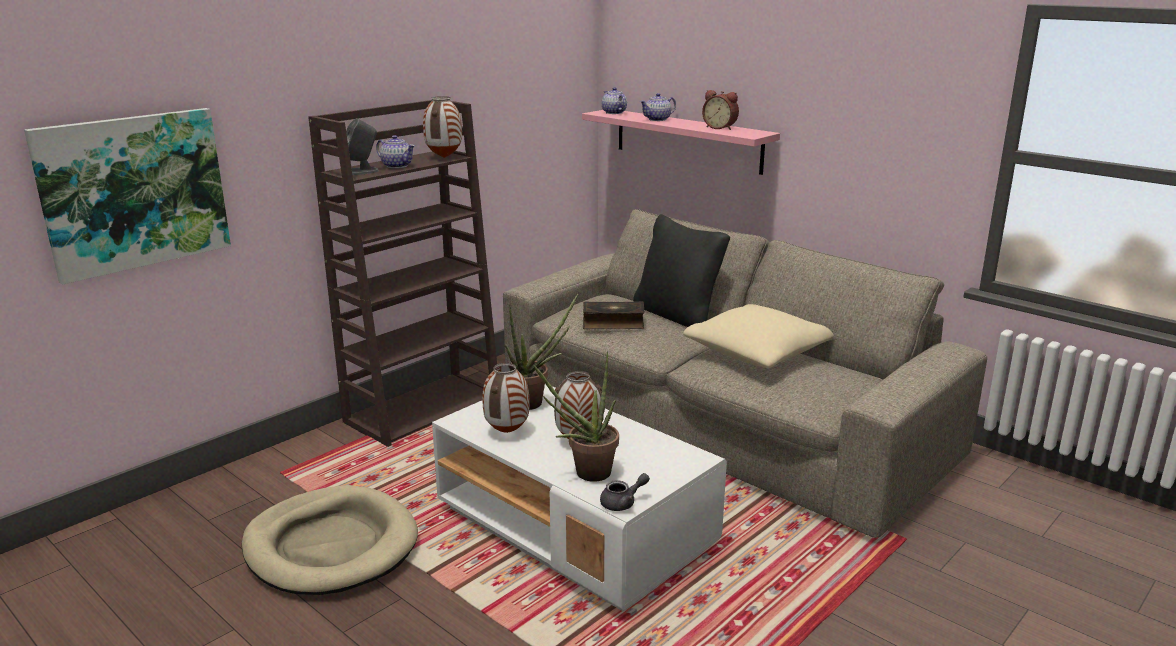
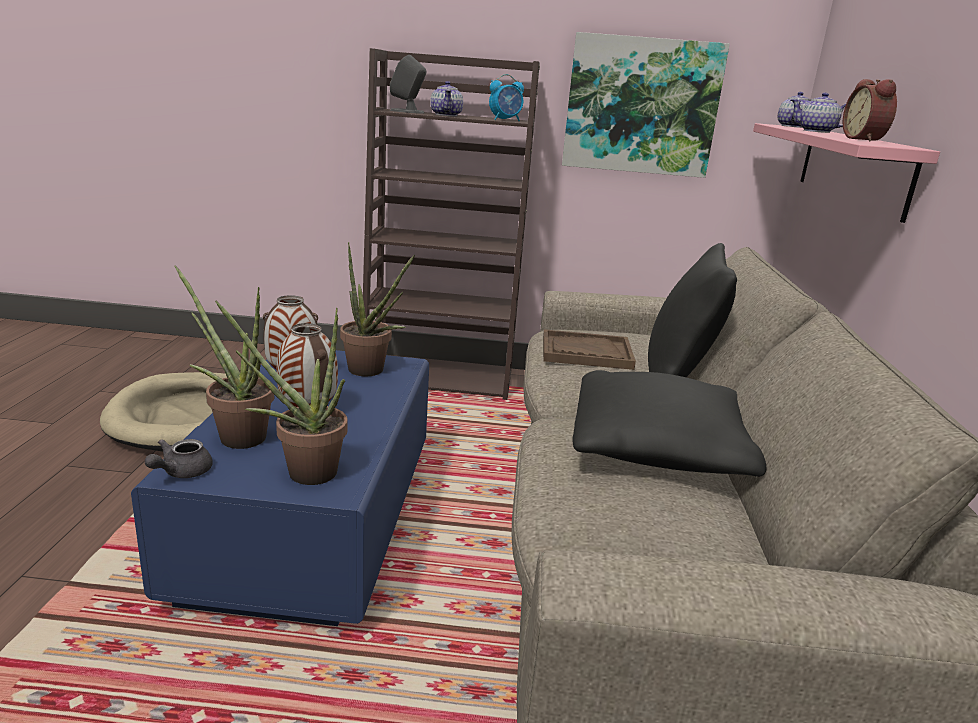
camera: 50 degrees right, 0 degrees up
(134, 192) = (224, 85): picture -> picture (641, 106)
(444, 157) = (505, 120): vase -> alarm clock
(574, 530) = (314, 520): white coffee table -> blue coffee table
(613, 323) = (586, 352): book -> brown tray
(623, 503) = (181, 472): grey teapot -> grey teapot turned 90 degrees clockwise
(663, 463) = (301, 472): none -> potted plant
(757, 353) = (658, 448): beige pillow -> black pillow

